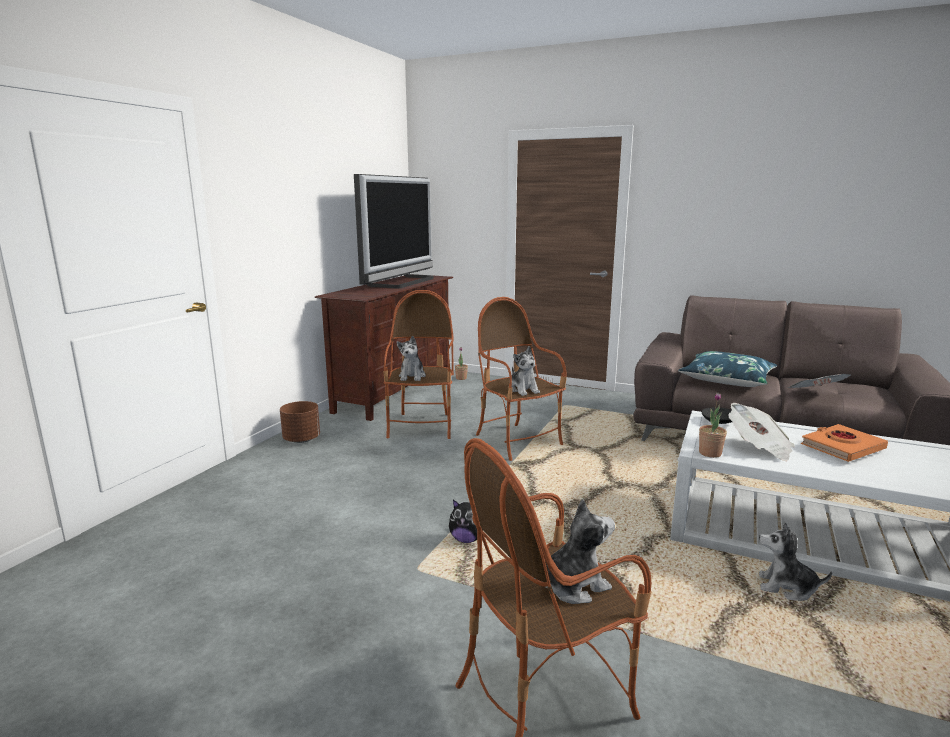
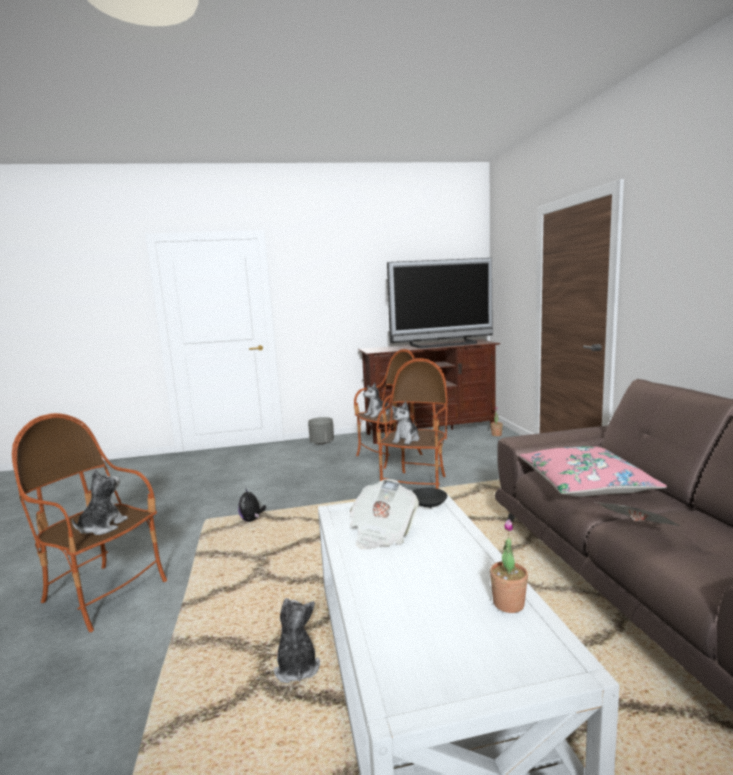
camera: 55 degrees right, 5 degrees down
(302, 439) = (322, 442): brown planter -> grey planter
(573, 585) = (102, 527): plush toy -> plush toy turned 105 degrees counterclockwise
(710, 453) = (335, 515): potted plant -> potted plant (508, 603)
(727, 380) = (585, 484): blue pillow -> pink pillow
(842, 447) = (443, 570): orange book -> none

